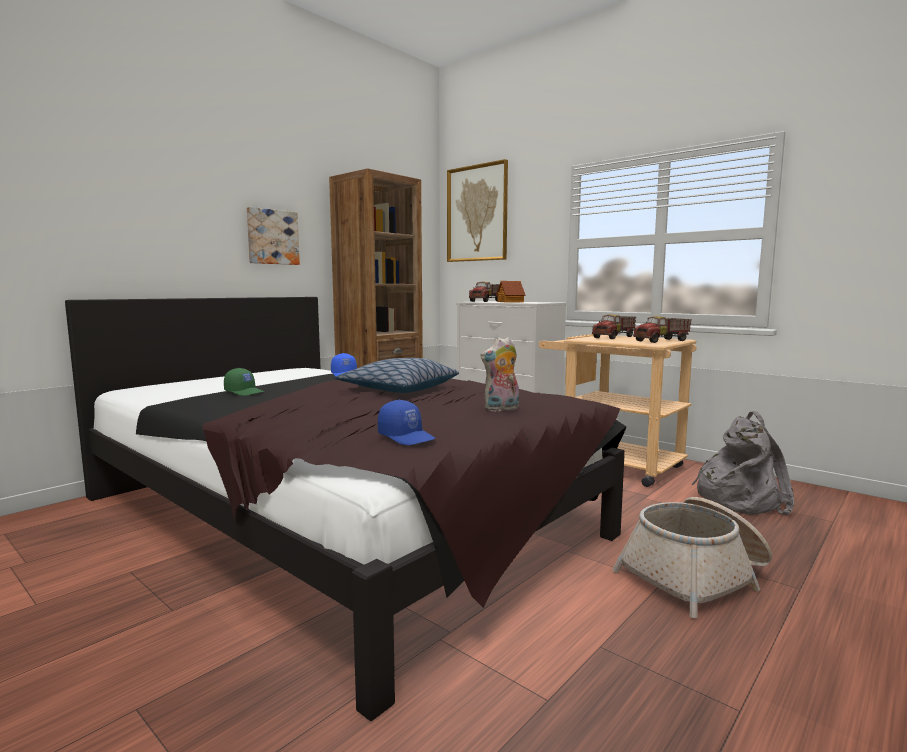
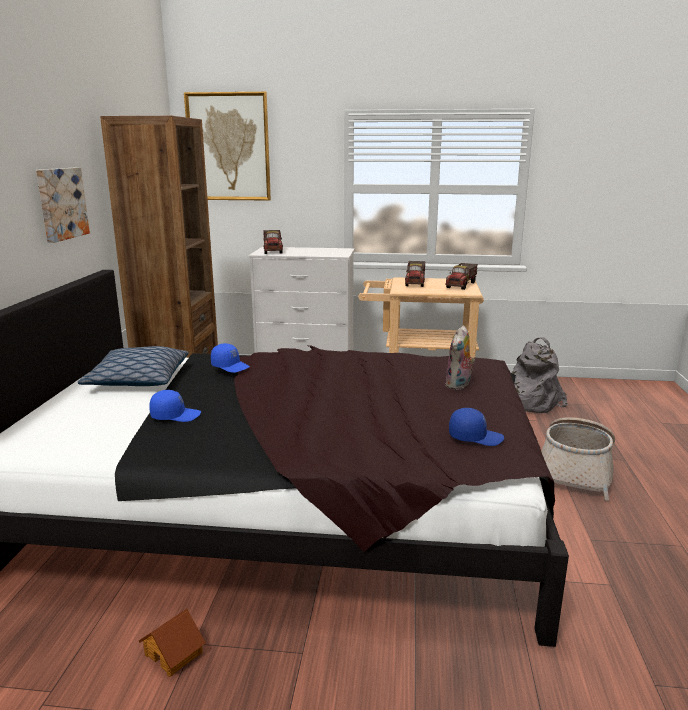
camera: 35 degrees left, 10 degrees up
(245, 392) = (175, 415): green cap -> blue cap
(398, 389) = (328, 378): pillow -> pillow (138, 380)
(510, 302) = (307, 252): toy house -> toy house (174, 653)

